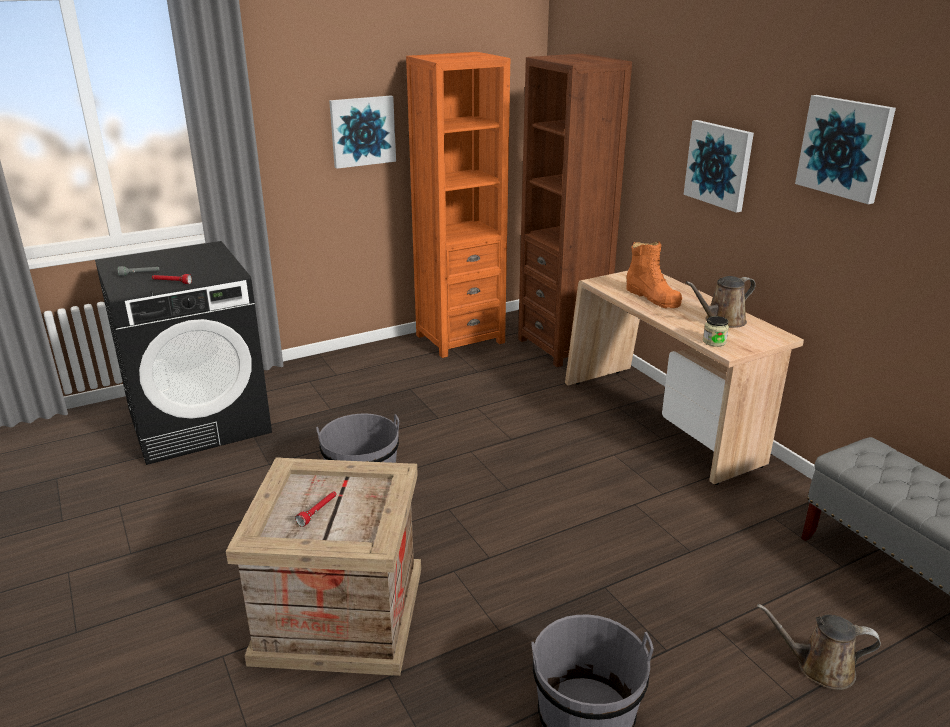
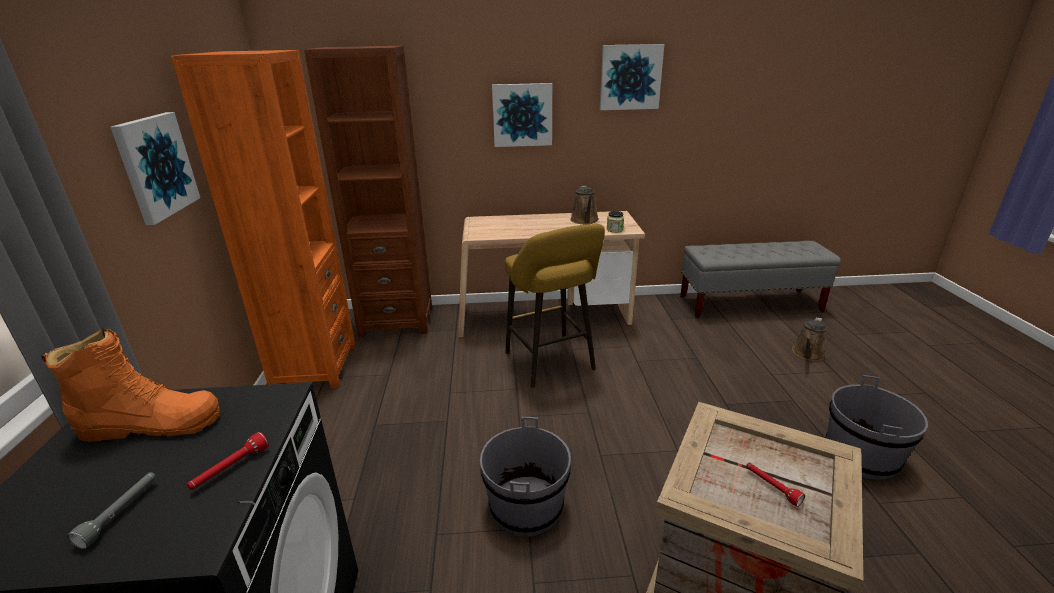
camera: 65 degrees left, 0 degrees up
(572, 448) = (551, 364): none -> yellow stool
(652, 297) = (526, 228): orange boot -> orange boot (151, 424)

